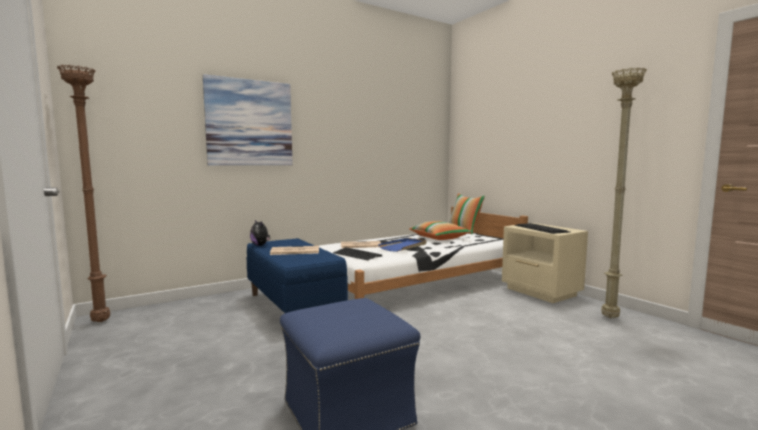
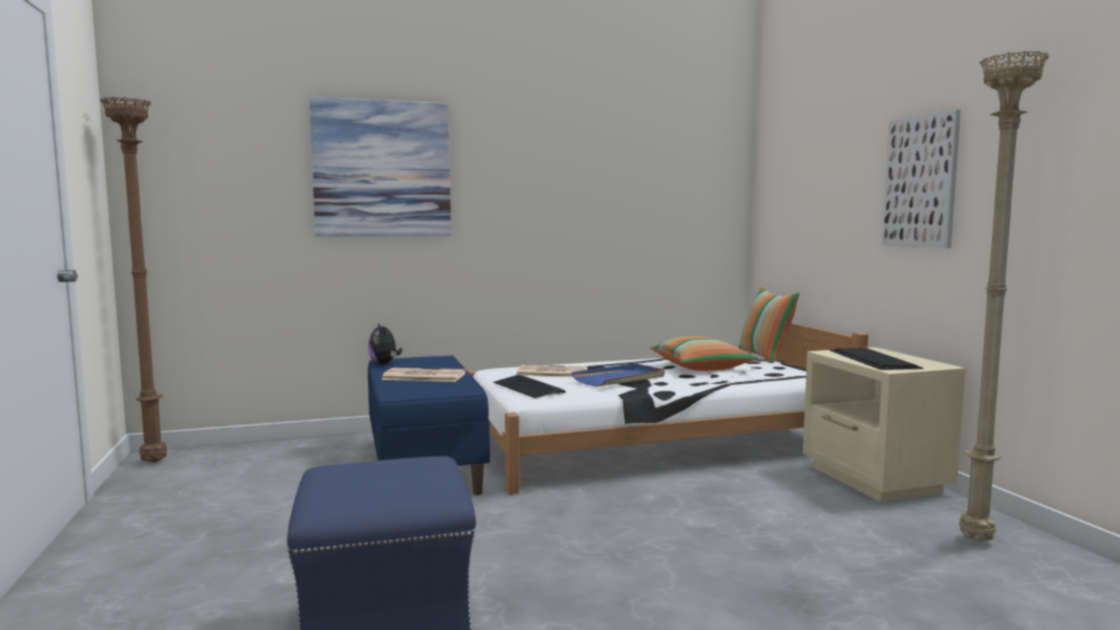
camera: 15 degrees right, 0 degrees up
(558, 135) = (920, 182): none -> picture

